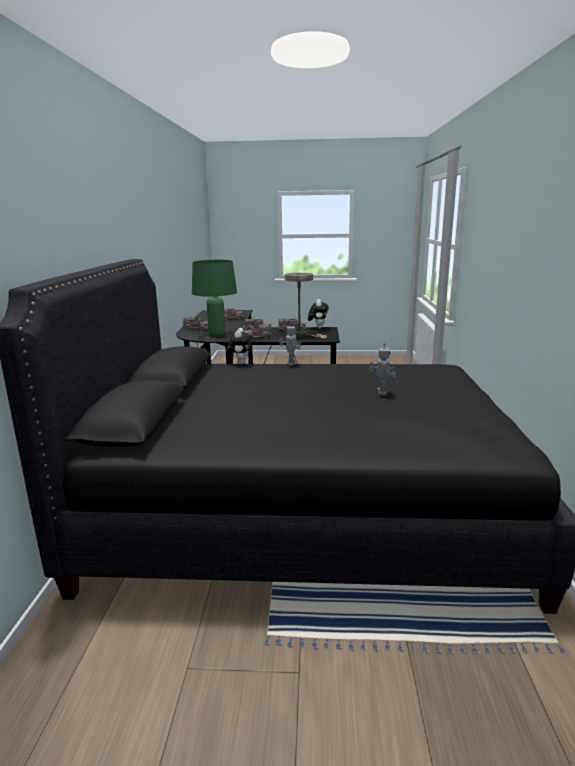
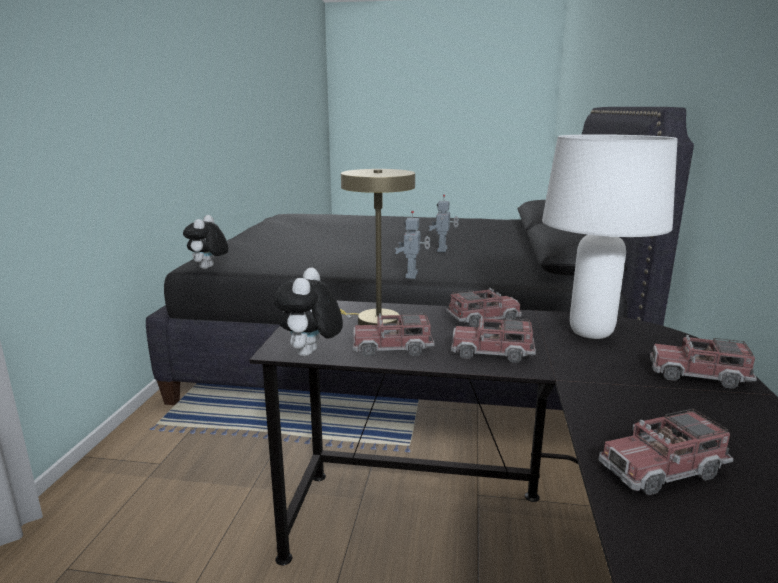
camera: 175 degrees left, 0 degrees up
(216, 335) = (591, 333): green table lamp -> white table lamp
(240, 363) = (493, 282): plush toy -> plush toy (209, 268)
(381, 393) = (327, 241): toy robot -> toy robot (443, 250)

